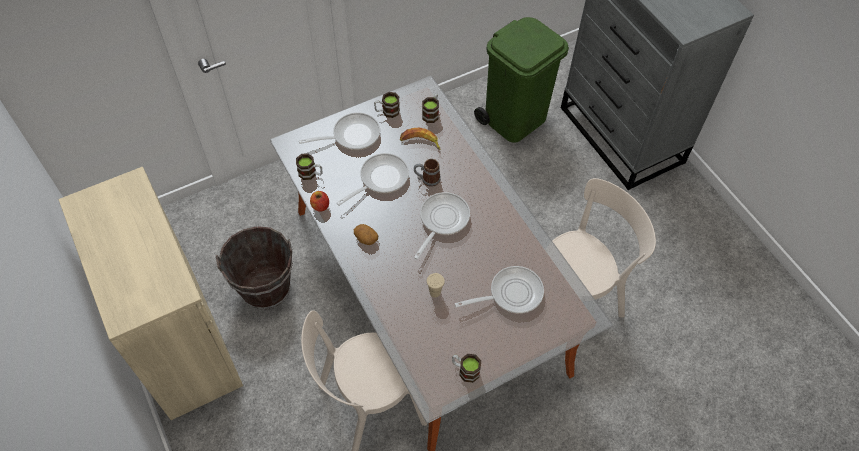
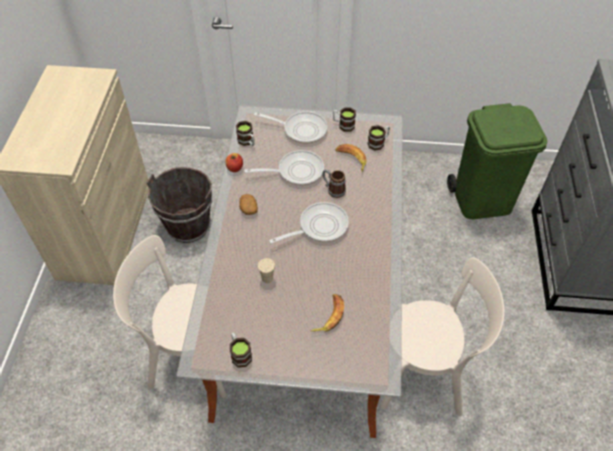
camera: 35 degrees right, 5 degrees down
(511, 294) = (329, 315): frying pan -> banana

